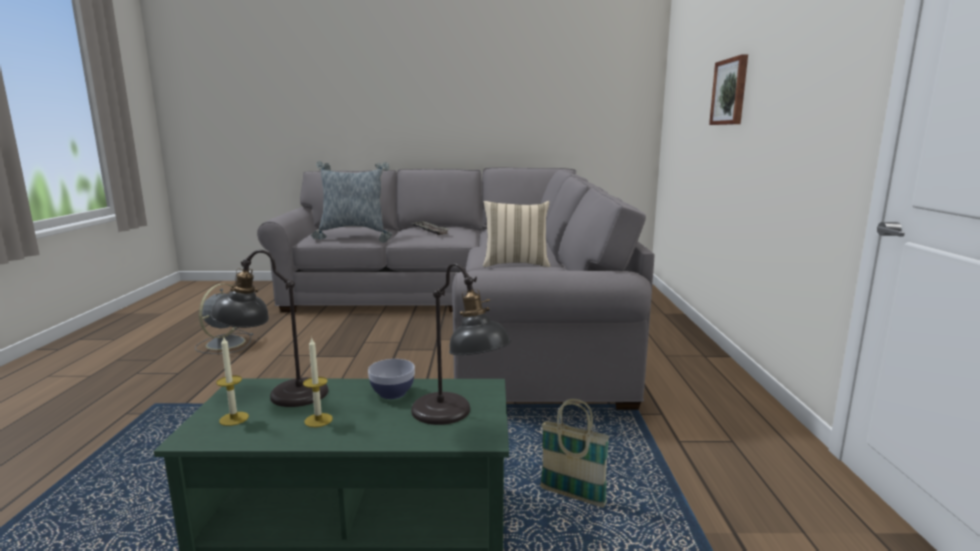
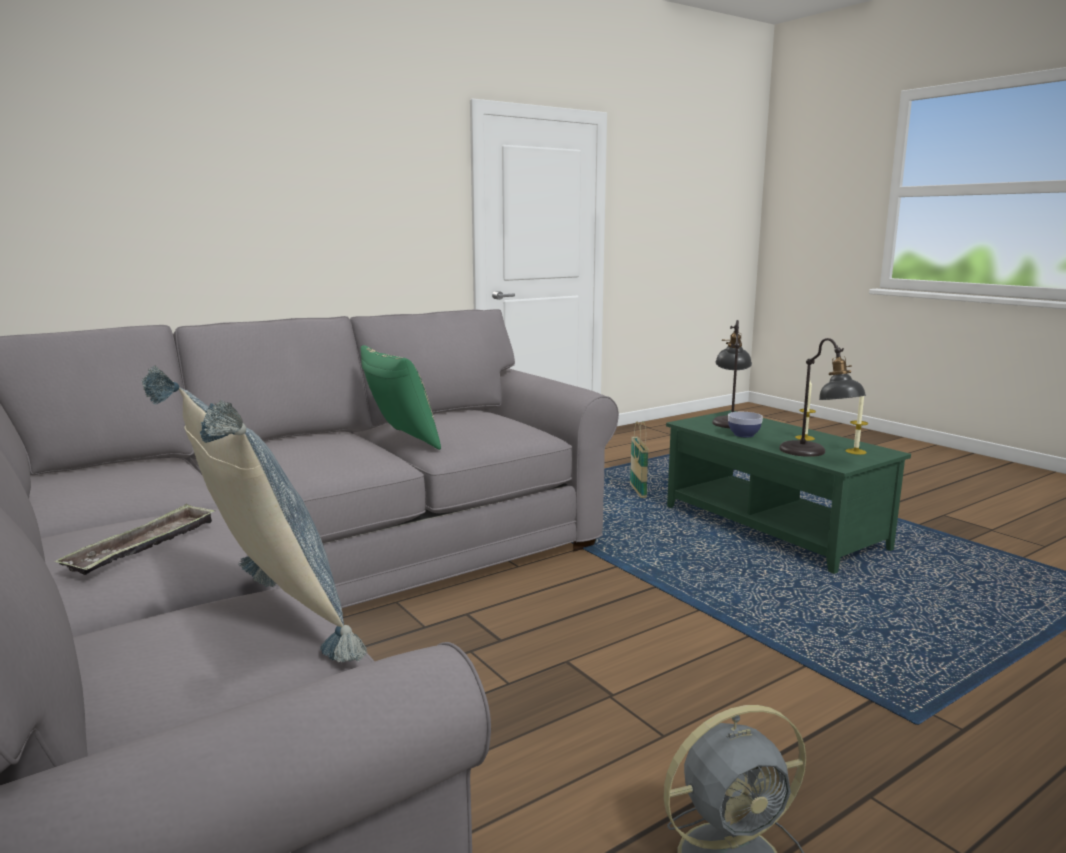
camera: 125 degrees left, 0 degrees up
(516, 264) = (400, 442): beige pillow -> green pillow
(730, 92) = (221, 192): picture -> none

